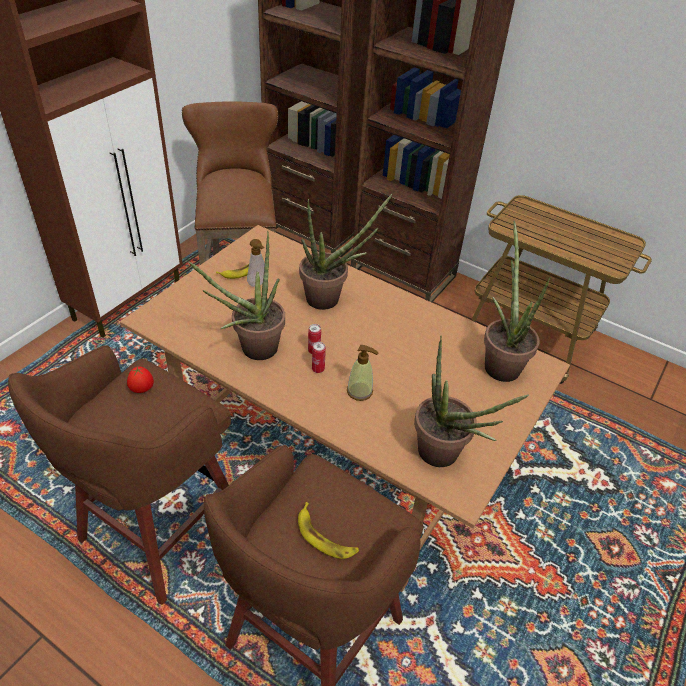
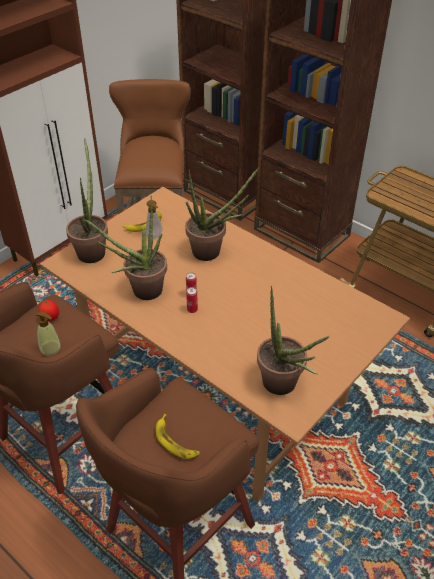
camera: 10 degrees right, 0 degrees up
(360, 391) = (223, 330): soap dispenser -> soap dispenser (51, 349)
(500, 362) = (348, 312): potted plant -> potted plant (92, 250)

